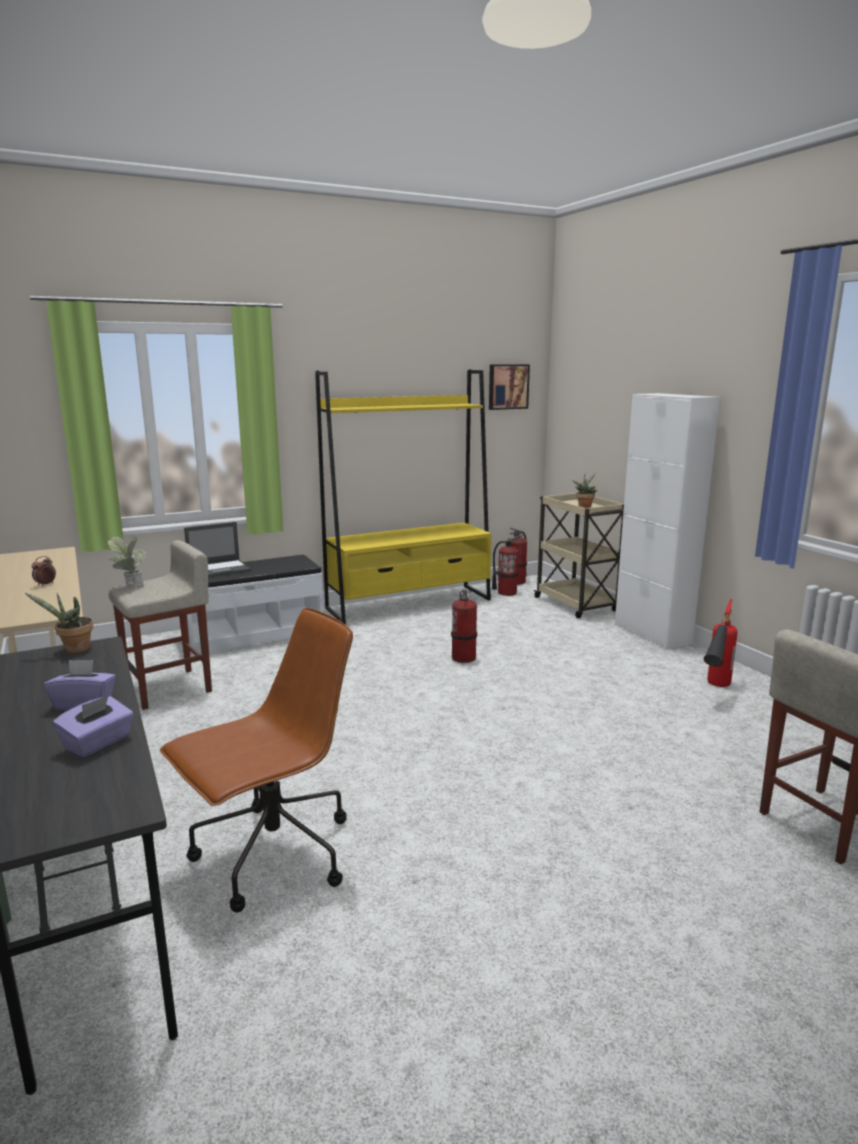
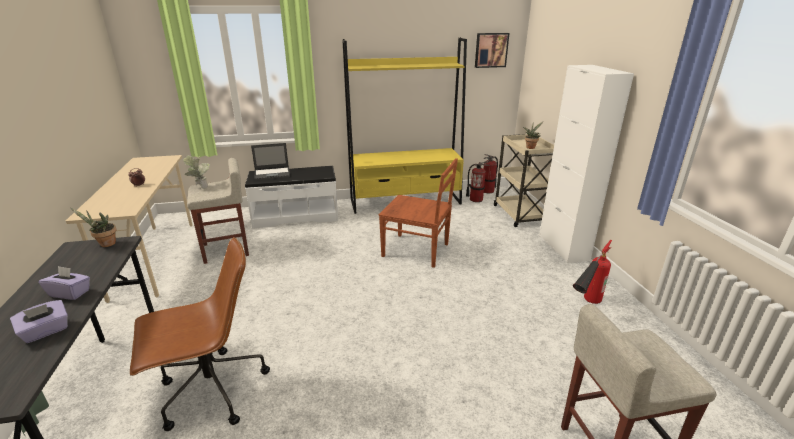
camera: 15 degrees right, 10 degrees up
(464, 658) = (417, 250): fire extinguisher -> brown chair

